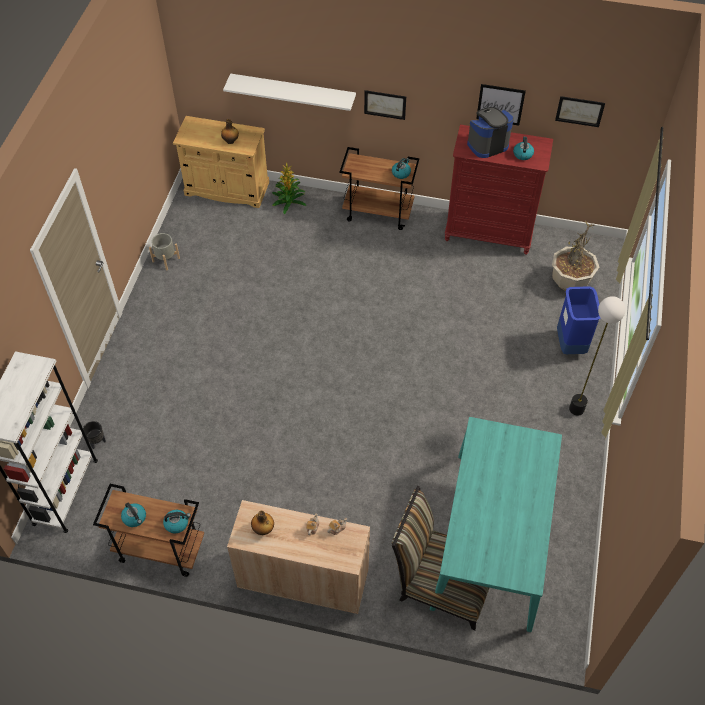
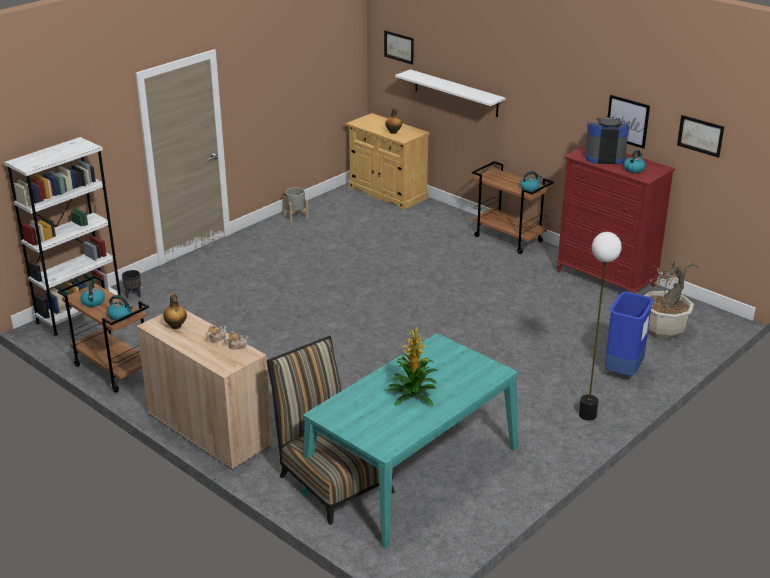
camera: 30 degrees right, 25 degrees down
(288, 201) = (433, 212): potted plant -> potted plant (413, 394)
(385, 104) = (528, 114): picture -> picture (399, 47)

